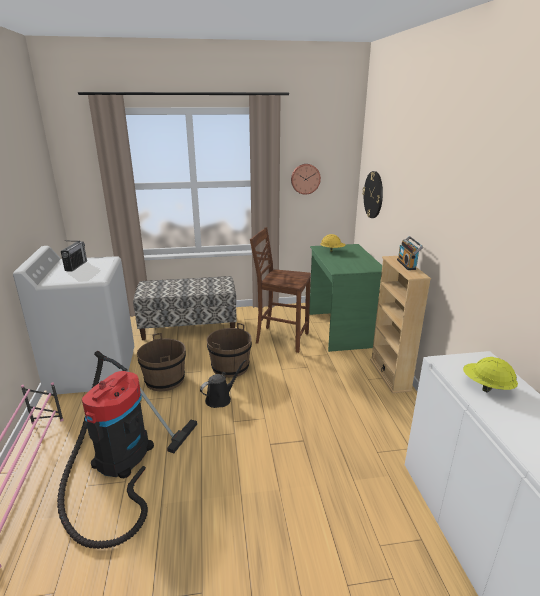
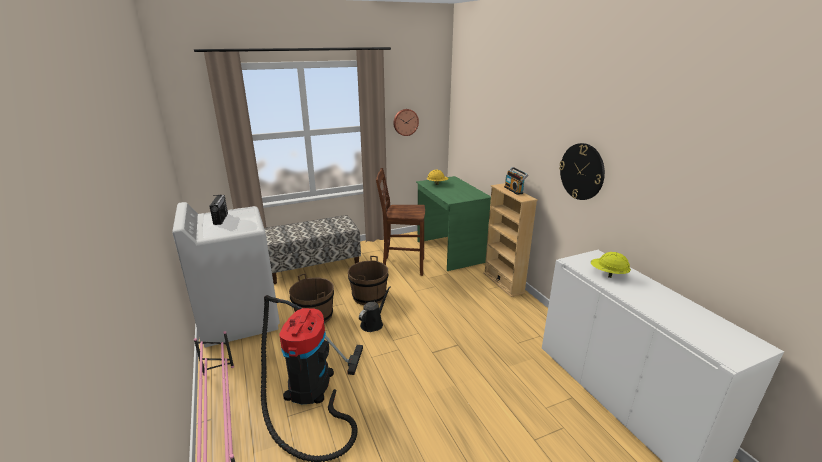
camera: 15 degrees left, 0 degrees up
(373, 195) = (468, 133): wall clock -> wall clock (582, 171)

